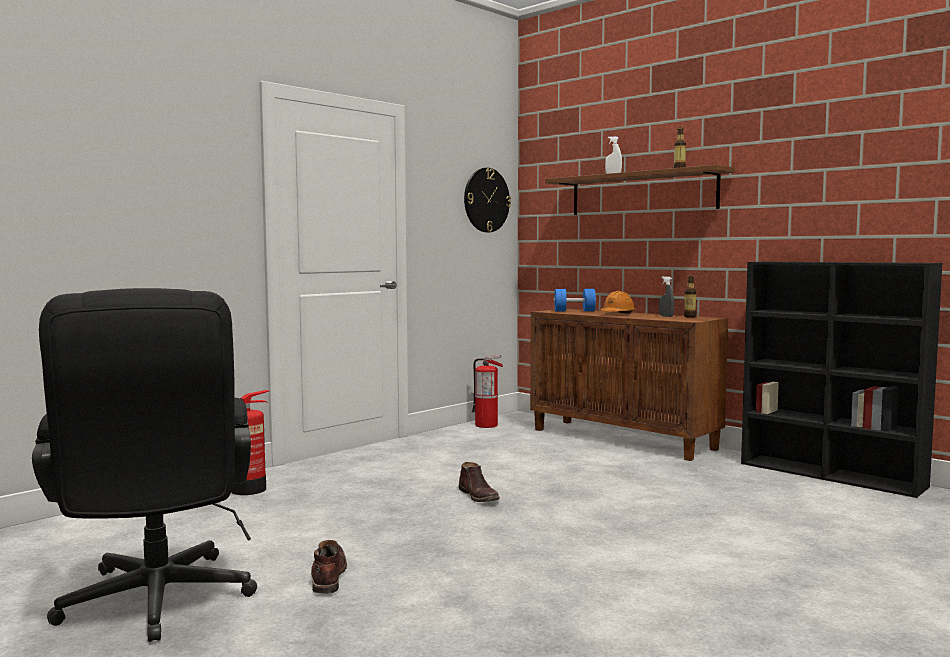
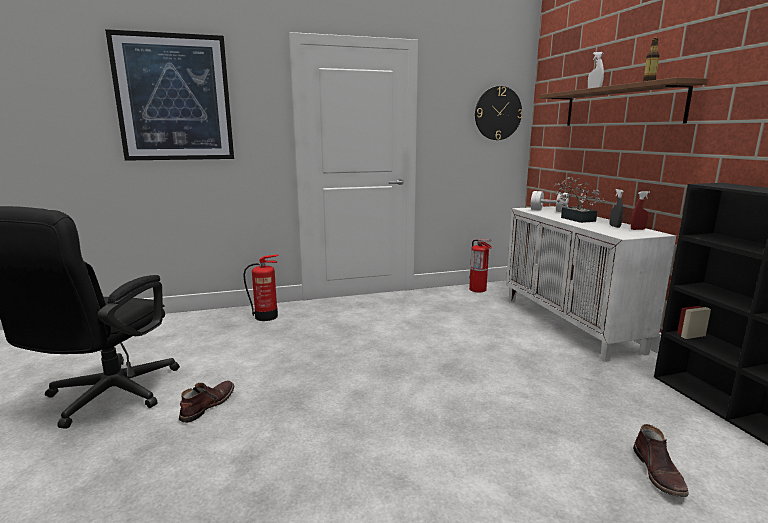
camera: 30 degrees right, 10 degrees up
(103, 159) = (174, 98): none -> picture
(479, 496) = (388, 358): brown boot -> brown boot (659, 473)
(574, 311) = (548, 210): blue dumbbell -> white dumbbell
(617, 314) = (575, 218): orange hard hat -> potted plant
(623, 439) = (570, 324): brown cabinet -> white cabinet
(690, 316) = (638, 229): bottle -> red spray bottle

